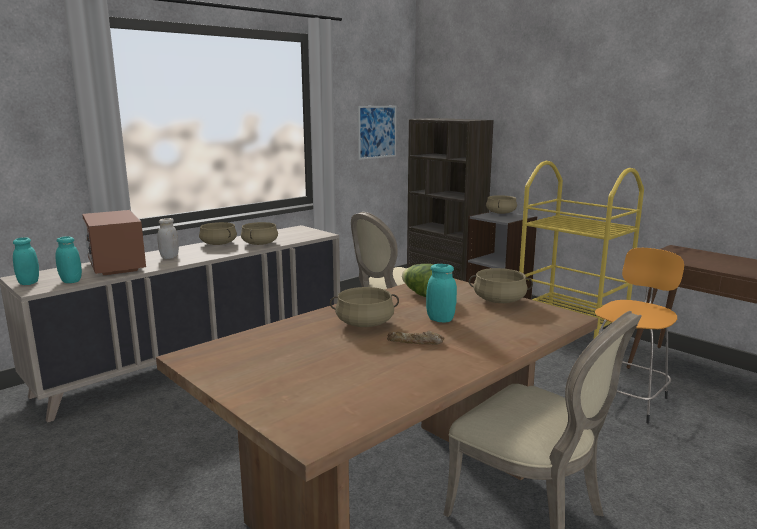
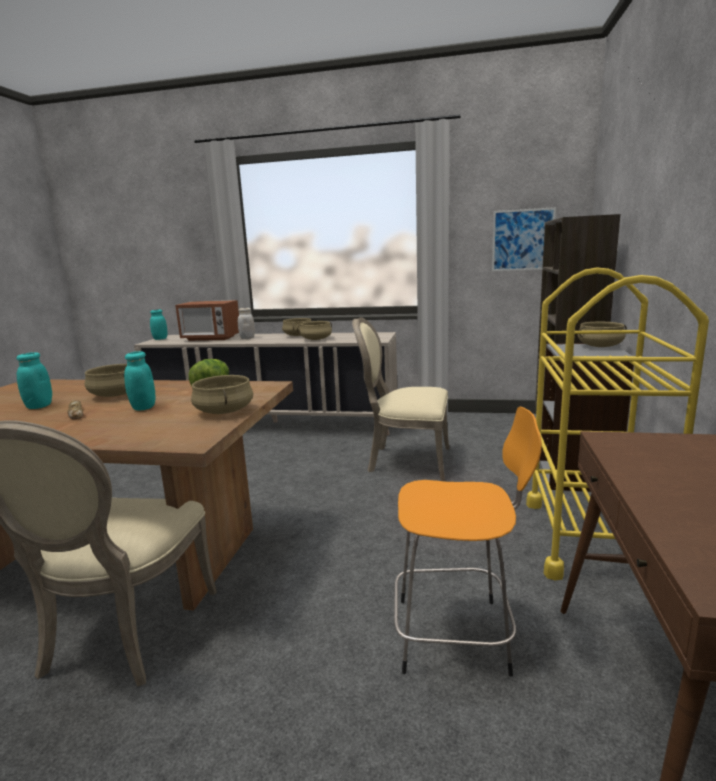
camera: 55 degrees right, 0 degrees up
(71, 281) = (171, 341): turquoise jar -> turquoise jar (39, 406)
(116, 266) = (211, 338): microwave -> microwave turned 105 degrees counterclockwise

